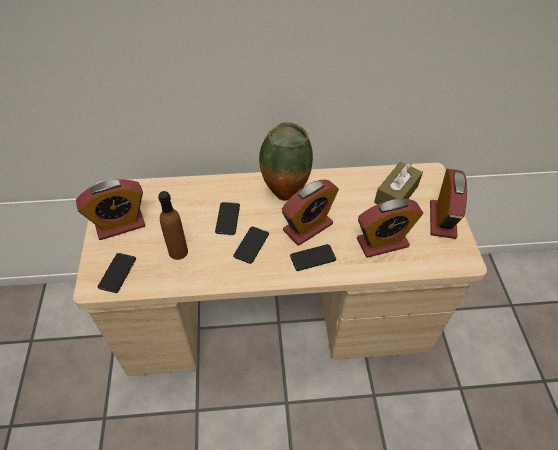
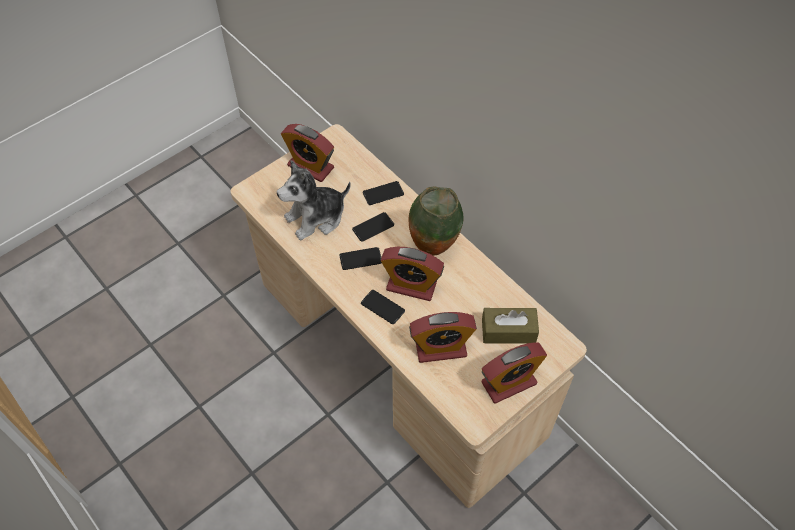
camera: 55 degrees right, 5 degrees up
(117, 273) = (269, 196): phone -> phone (383, 193)
(178, 251) = (316, 218): brown bottle -> plush toy
(382, 242) = (441, 348): alarm clock -> alarm clock turned 45 degrees counterclockwise

